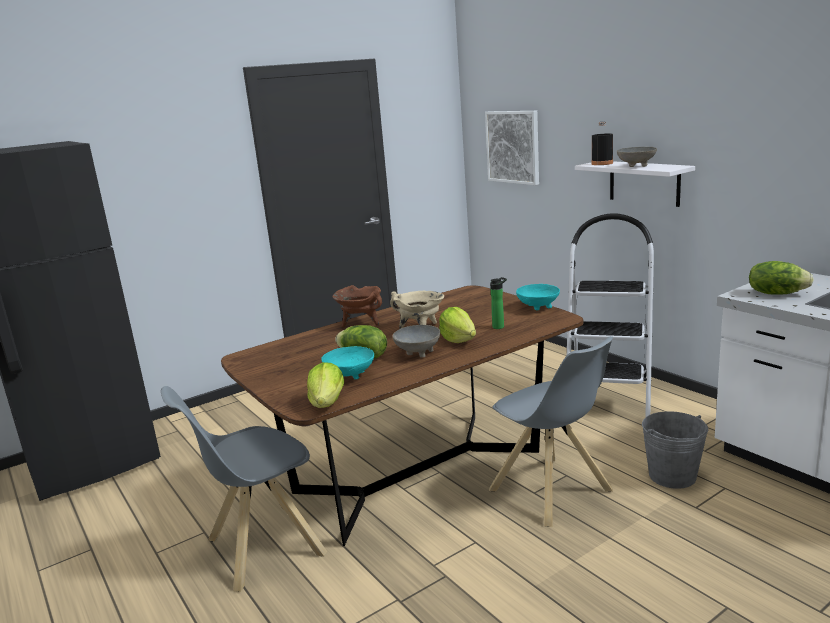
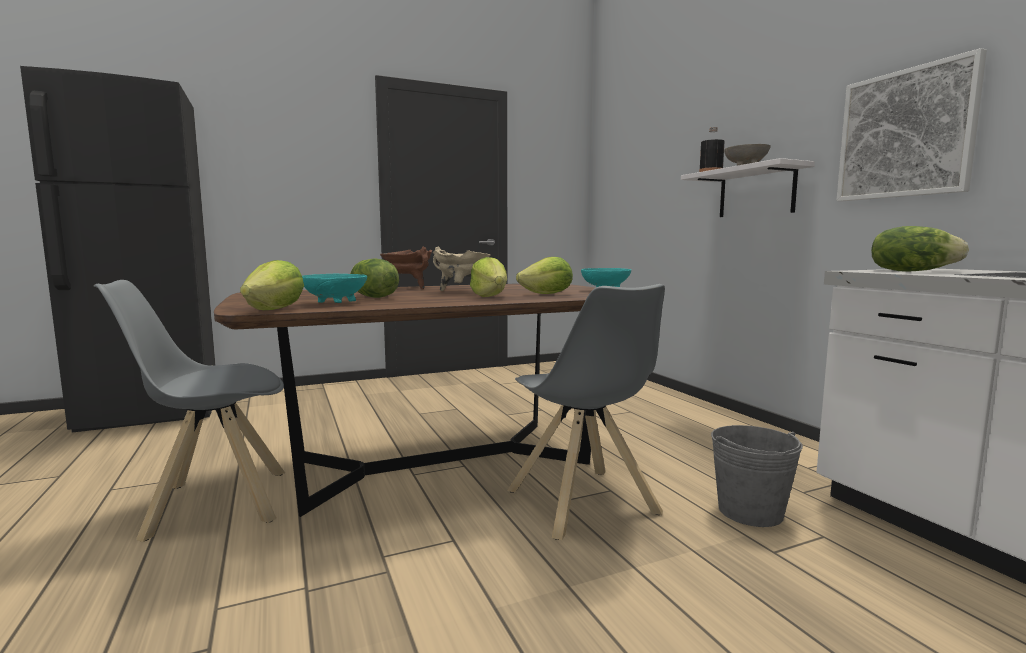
camera: 10 degrees right, 10 degrees down
(417, 352) = (434, 298): grey bowl -> none
(499, 326) = (547, 294): bottle -> lettuce
(513, 147) = (631, 181): picture -> picture (905, 134)
(610, 395) = (699, 427): step ladder -> none

